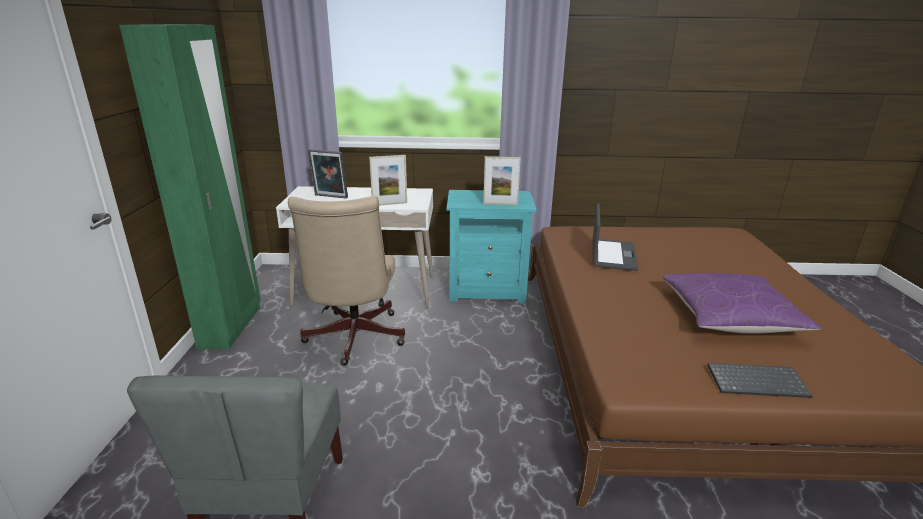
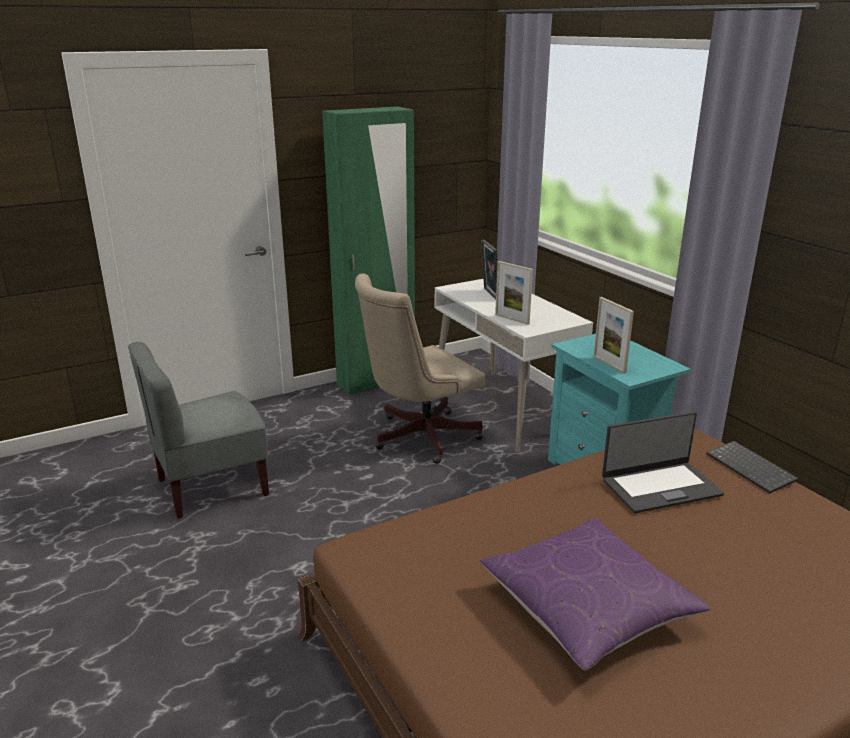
camera: 60 degrees right, 0 degrees up
(757, 381) = (438, 642): keyboard -> keyboard (752, 468)

